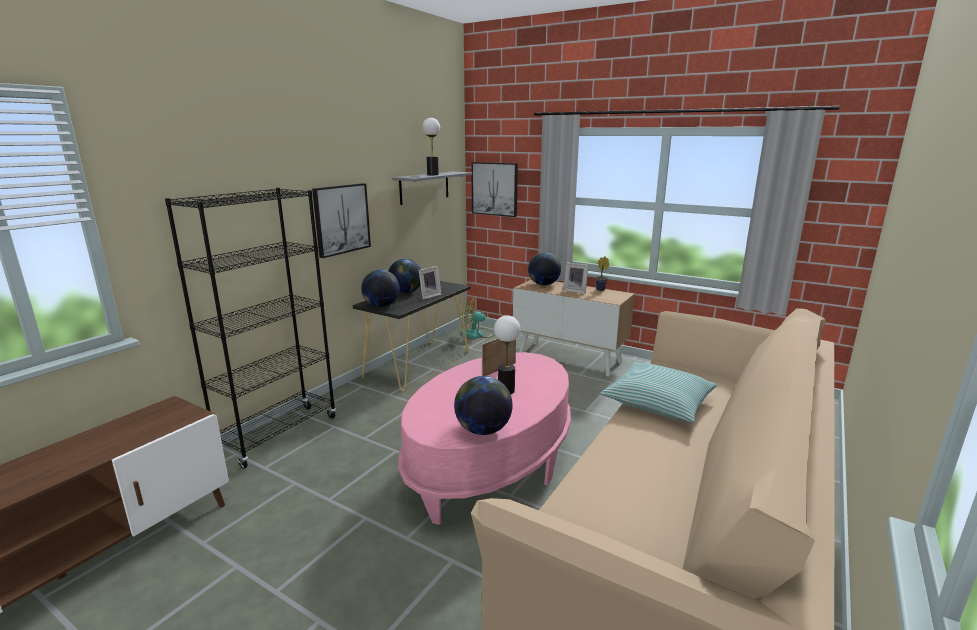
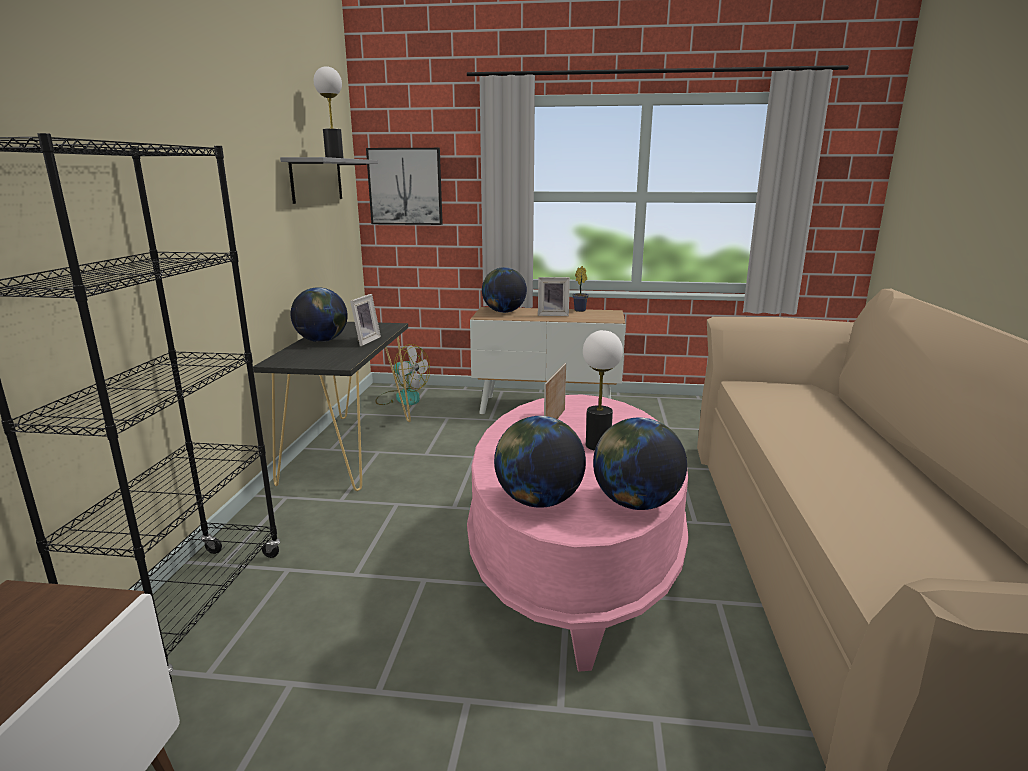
camera: 25 degrees left, 0 degrees up
(341, 219) = (224, 219): picture -> none
(381, 306) = (305, 361): globe -> globe (538, 501)
(477, 334) = (402, 397): fan -> fan turned 120 degrees counterclockwise
(658, 402) = (789, 422): pillow -> none

